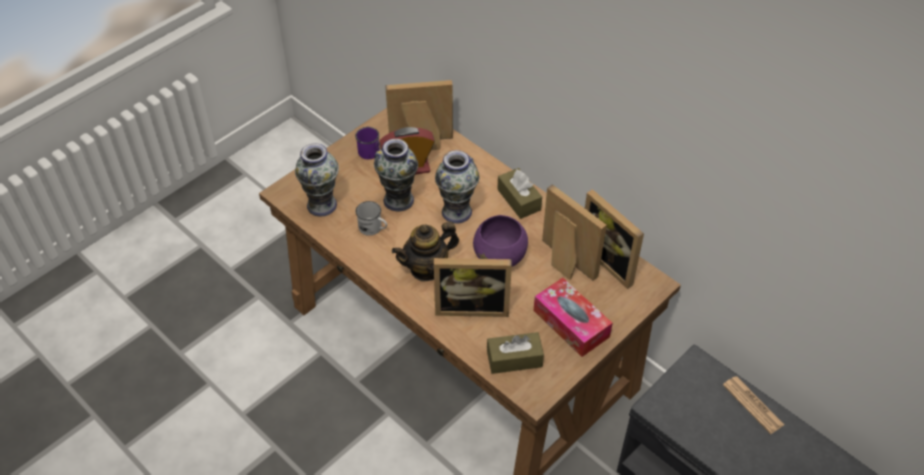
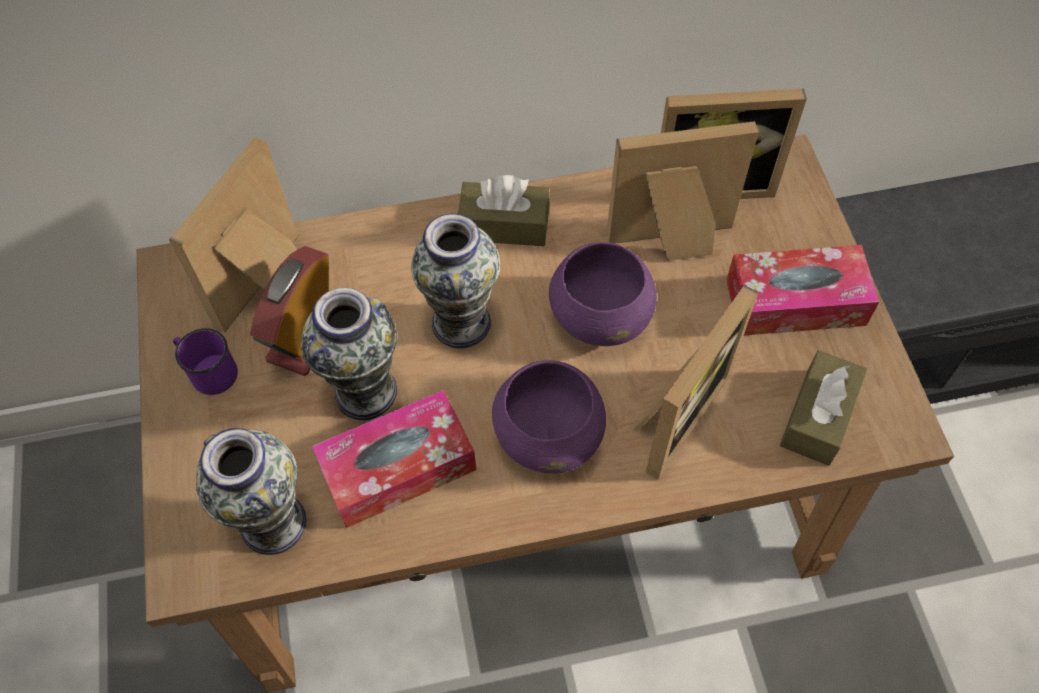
camera: 55 degrees left, 10 degrees up
(373, 228) = (398, 468): white mug -> tissue box
(427, 268) = (549, 435): teapot -> purple bowl
(753, 405) = (961, 200): newspaper -> none

